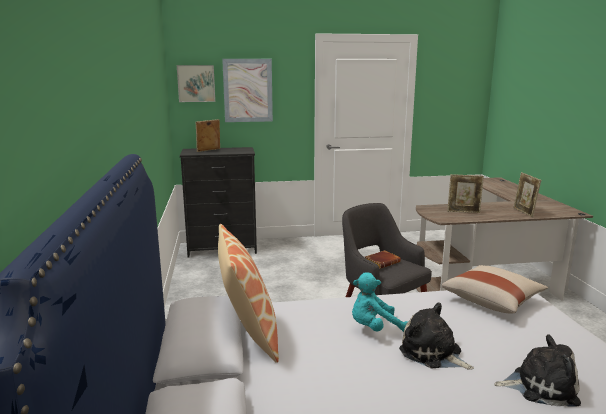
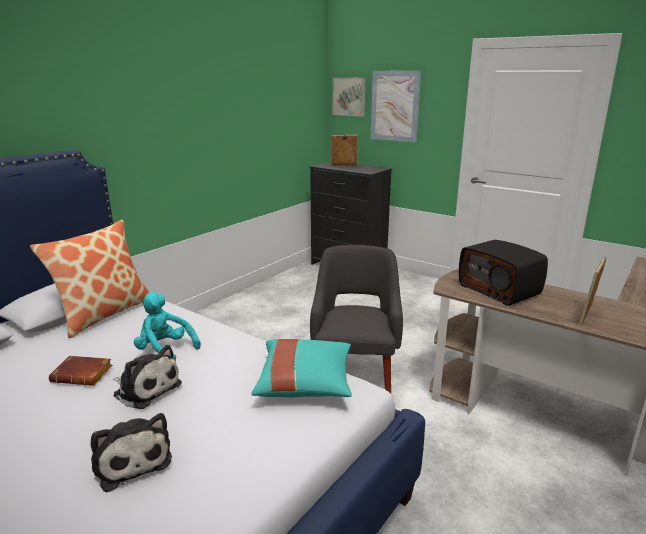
camera: 45 degrees right, 5 degrees up
(382, 262) = (353, 314): brown book -> brown book (84, 374)
(433, 353) = (145, 389): plush toy -> plush toy turned 120 degrees clockwise
(463, 212) = (500, 290): picture frame -> radio
(493, 301) = (305, 384): beige pillow -> turquoise pillow

